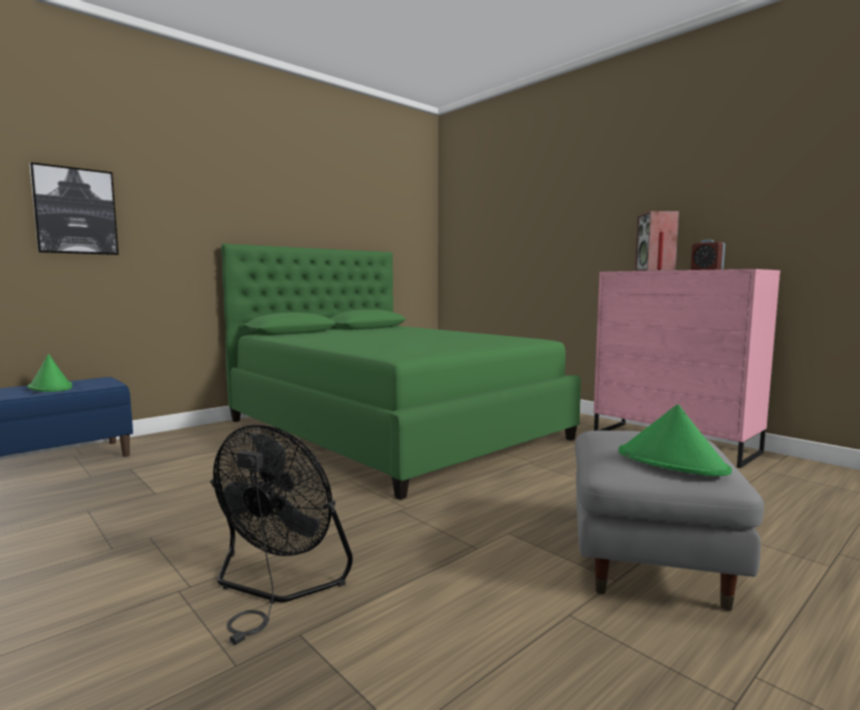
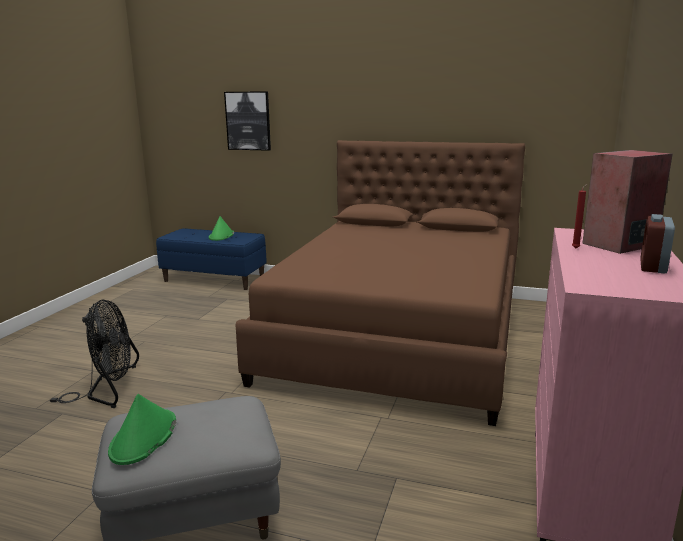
camera: 60 degrees right, 10 degrees up
(392, 429) = (398, 335): green bed -> brown bed

